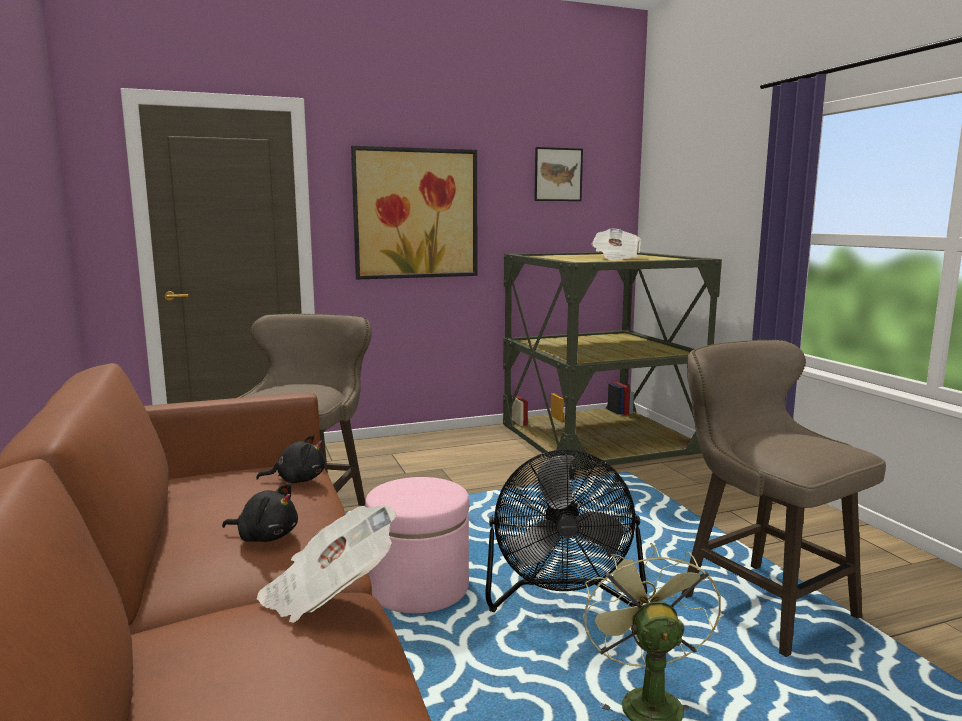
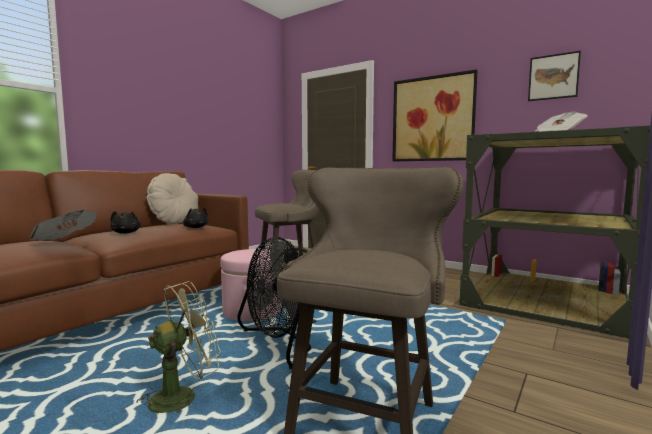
camera: 55 degrees right, 5 degrees down
(186, 487) = (174, 223): none -> beige pillow

